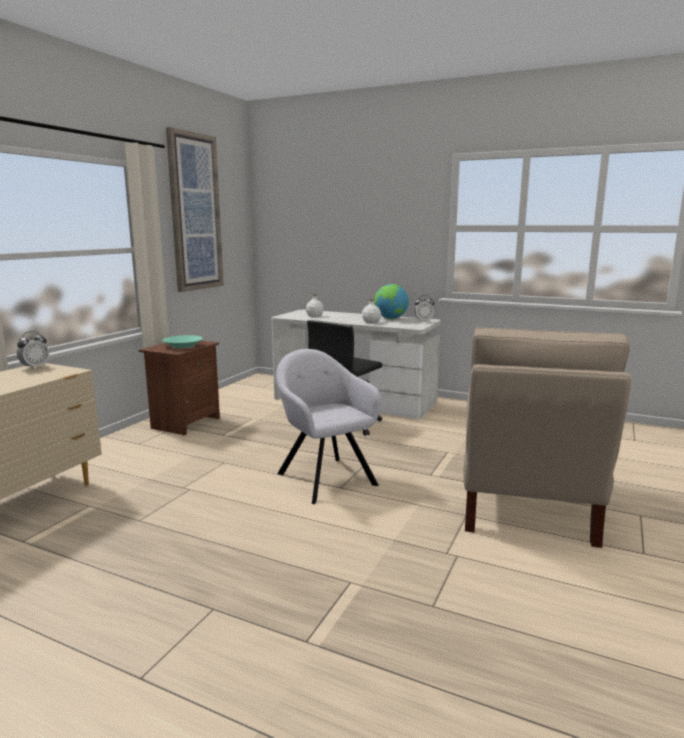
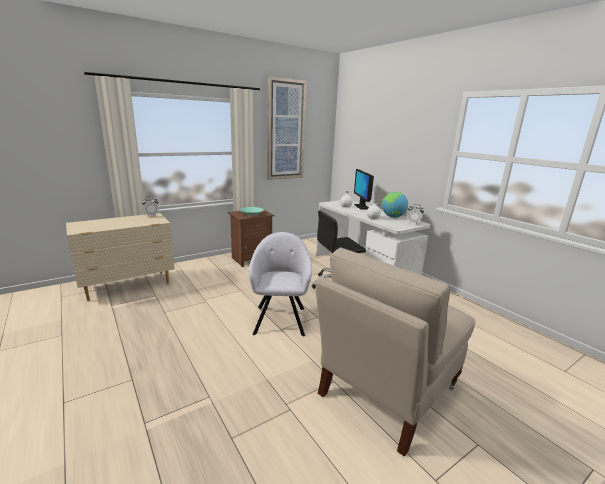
camera: 30 degrees right, 5 degrees up
(334, 314) = (362, 207): none -> monitor

